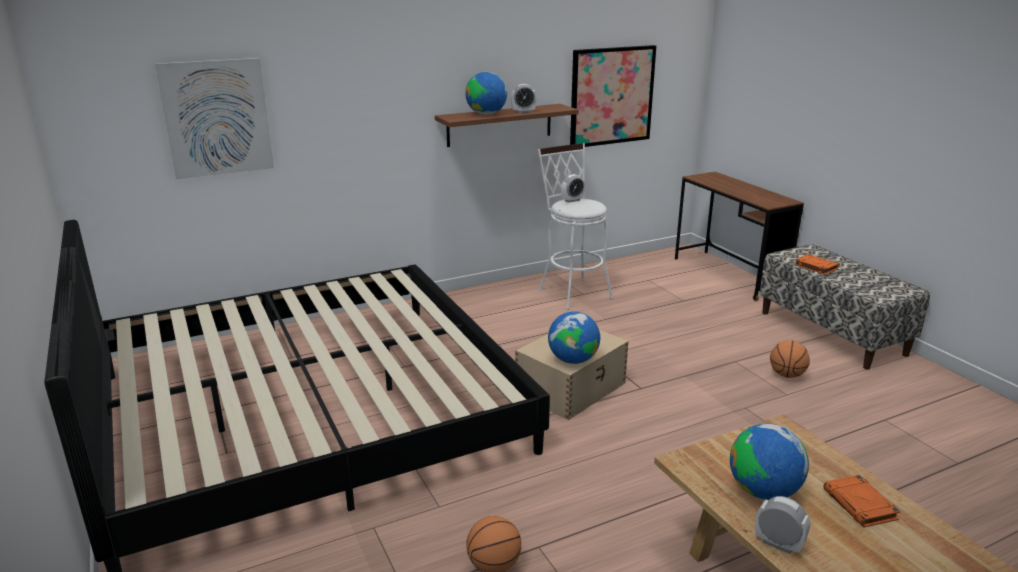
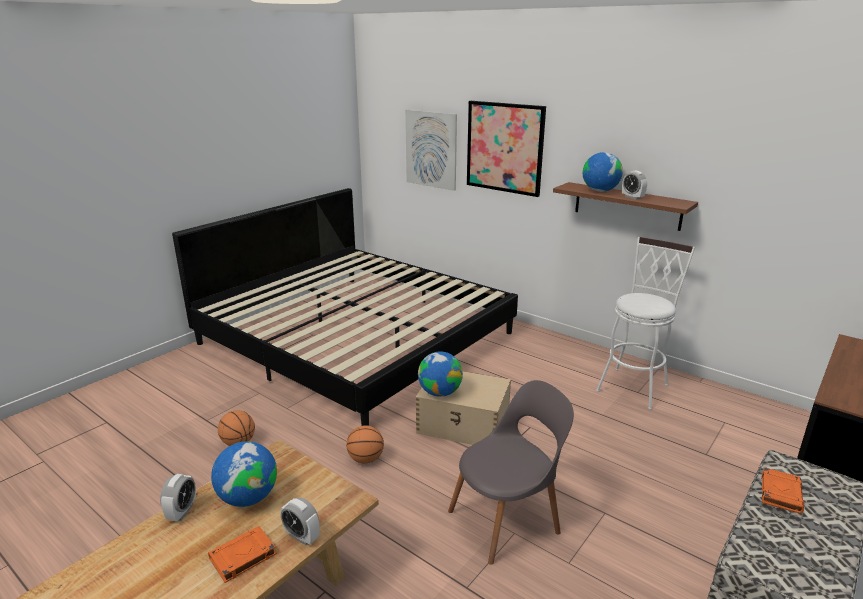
camera: 65 degrees right, 0 degrees up
(572, 200) = (648, 296): alarm clock -> alarm clock (302, 536)
(611, 96) = (770, 210): picture -> picture (504, 147)
(728, 406) = (507, 520): none -> grey chair
(786, 375) = (613, 558): basketball -> basketball (366, 459)

